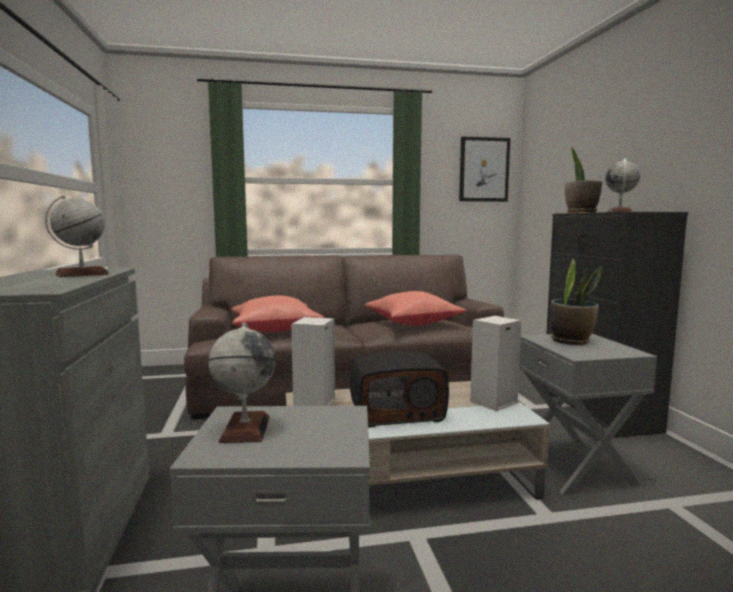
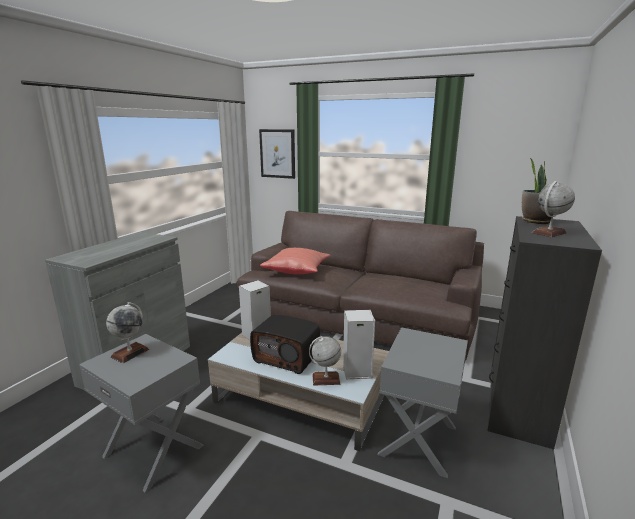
camera: 35 degrees right, 10 degrees up
(82, 274) = (138, 243): globe -> globe (326, 379)
(412, 323) = (393, 285): red pillow -> none
(484, 169) = (528, 146): picture -> picture (277, 153)
(571, 341) = (426, 346): potted plant -> none

